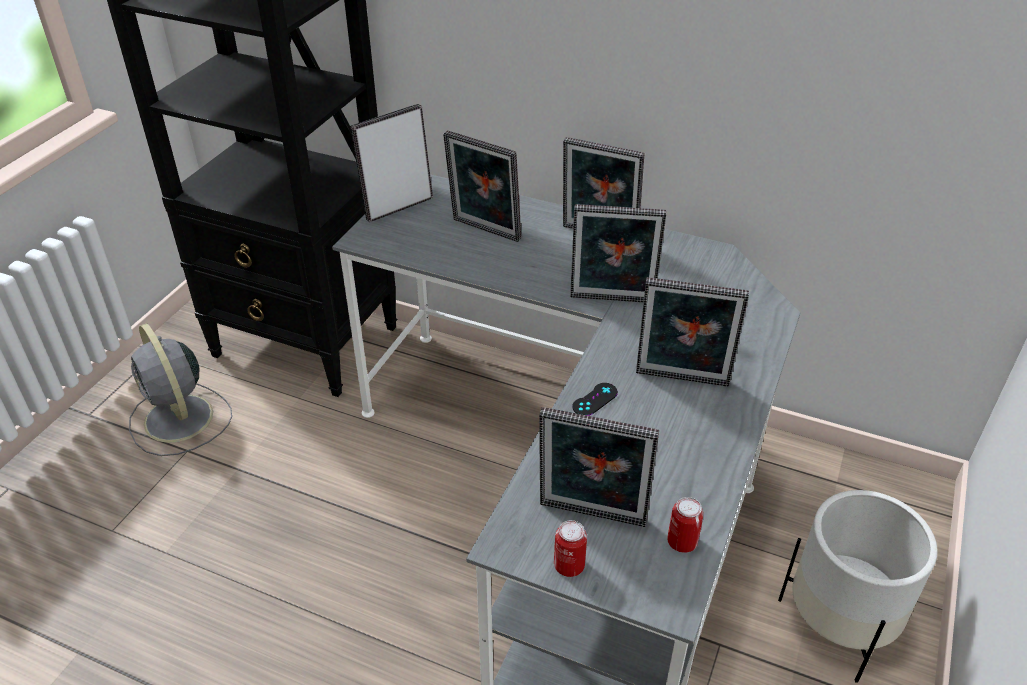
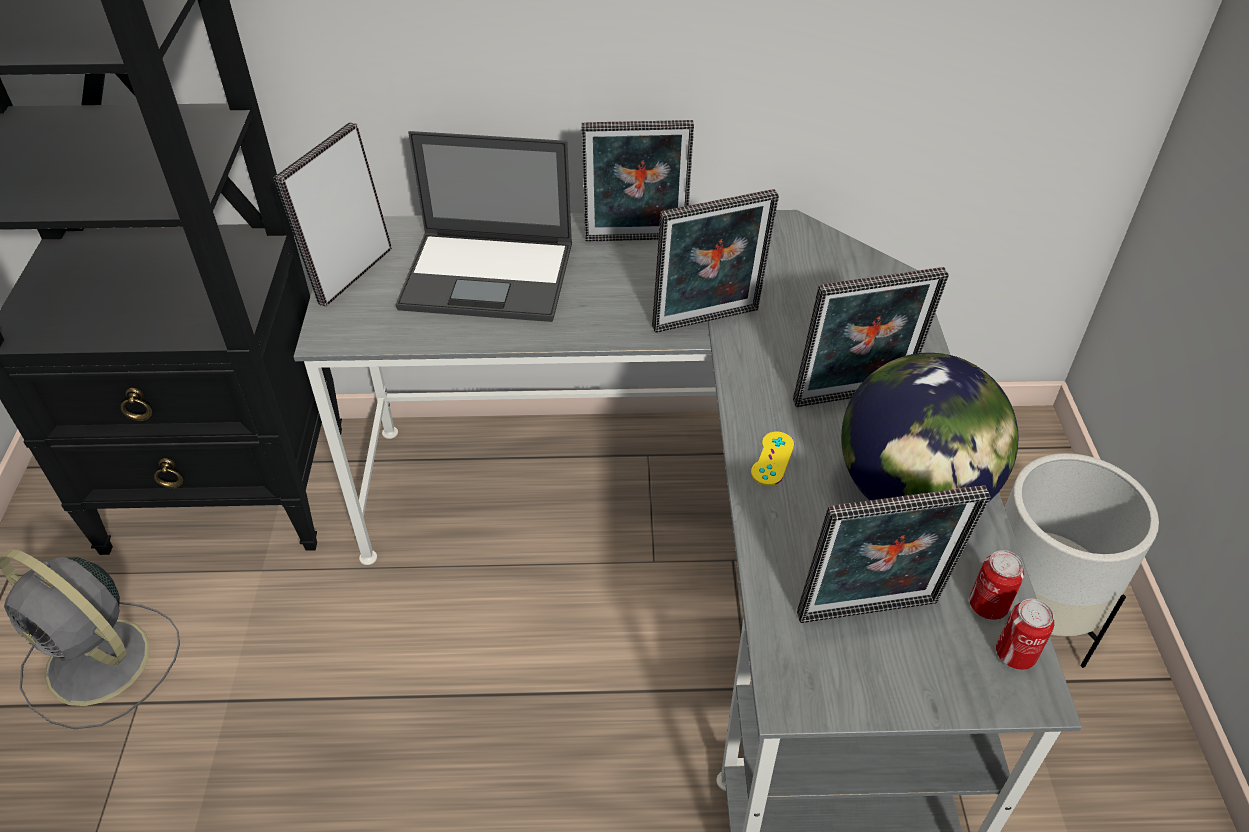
camera: 25 degrees left, 5 degrees up
(484, 231) = (490, 276): picture frame -> laptop
(569, 565) = (886, 691): can -> can (1015, 654)
(595, 399) = (772, 458): black game controller -> yellow game controller
(679, 453) = (911, 493): none -> globe

